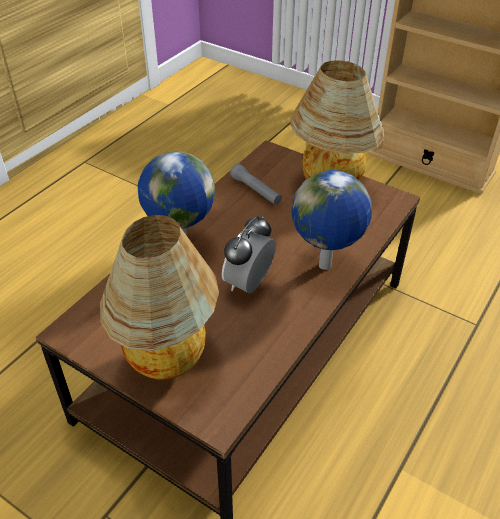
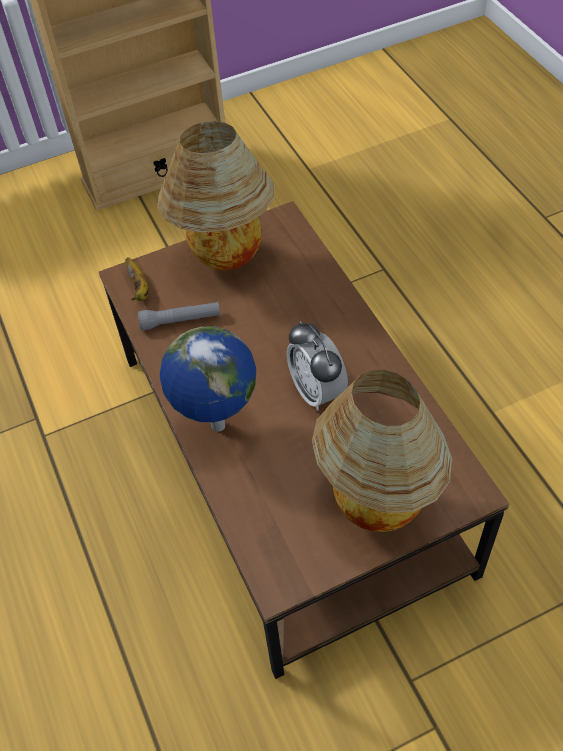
camera: 55 degrees left, 10 degrees up
(267, 161) = (139, 288): none -> banana
(326, 266) = (336, 320): globe -> none

